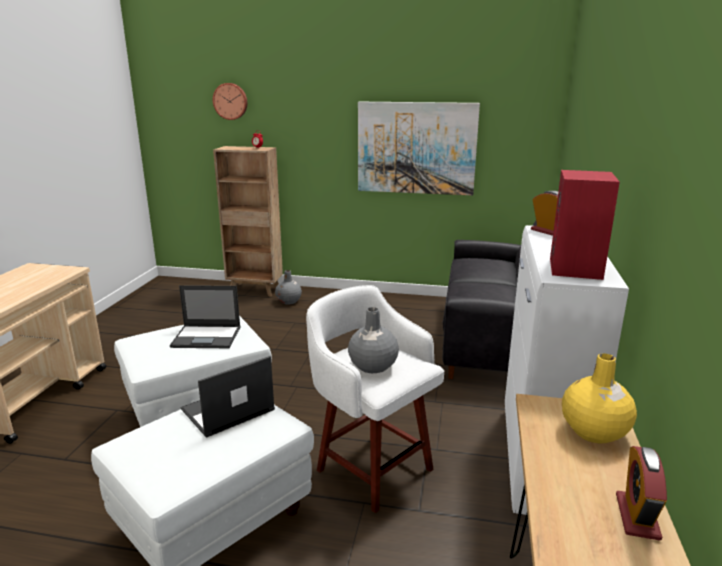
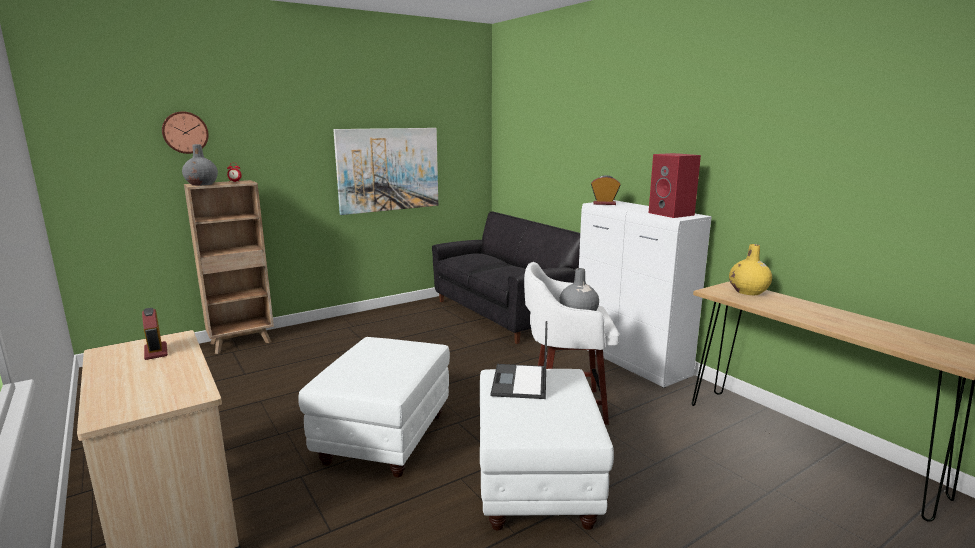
camera: 45 degrees left, 5 degrees down
(207, 337) = (389, 355): laptop -> none
(289, 301) = (298, 340): grey vase -> grey vase (202, 184)
(637, 516) = (819, 308): alarm clock -> alarm clock (156, 352)

